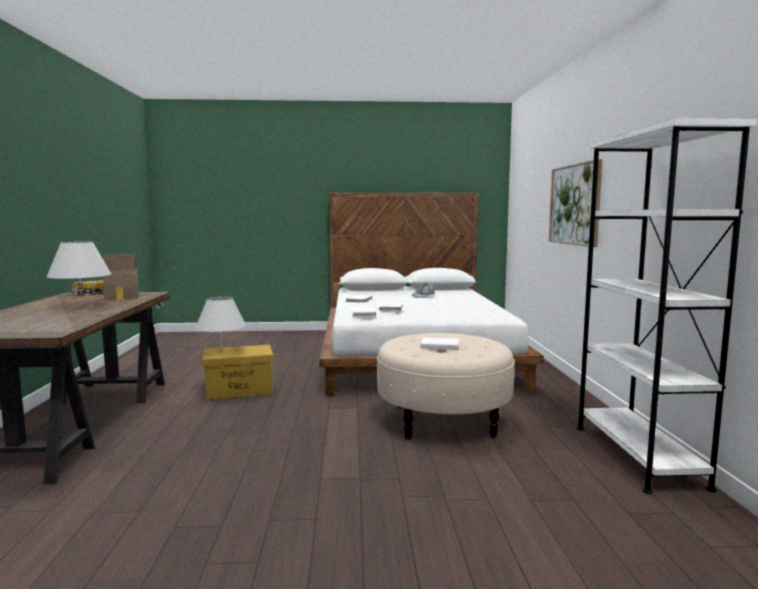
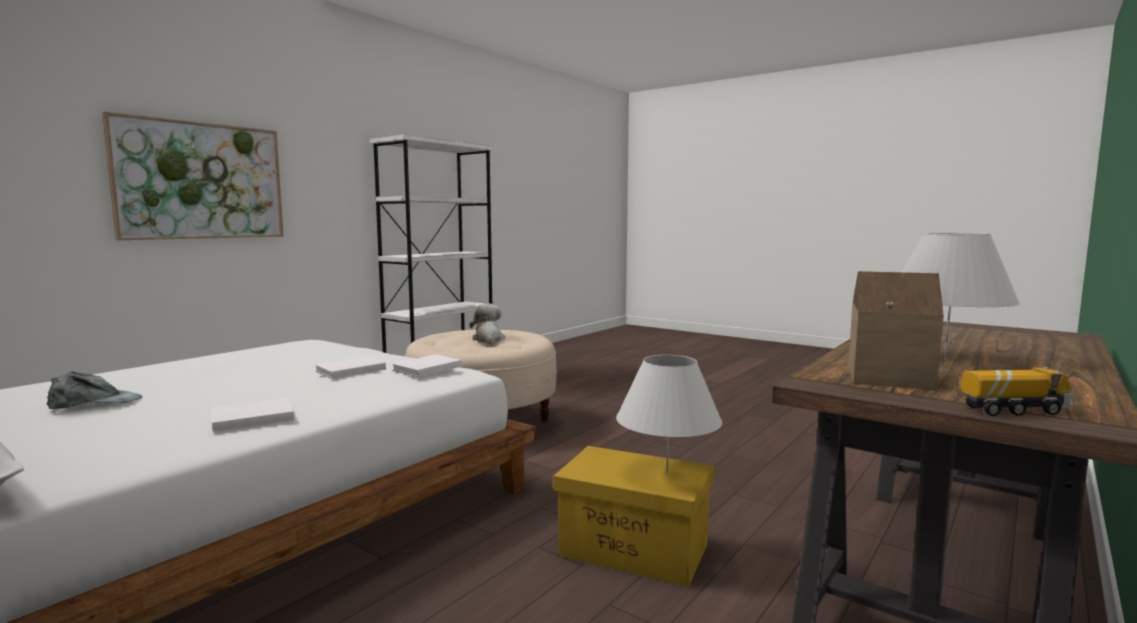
camera: 140 degrees left, 0 degrees up
(439, 345) = (488, 340): white book -> plush toy

